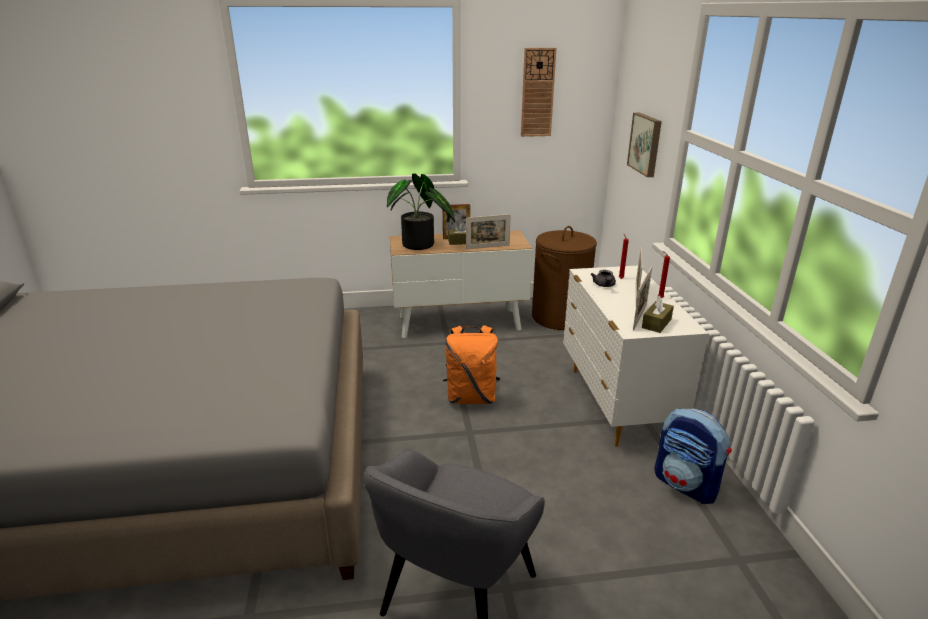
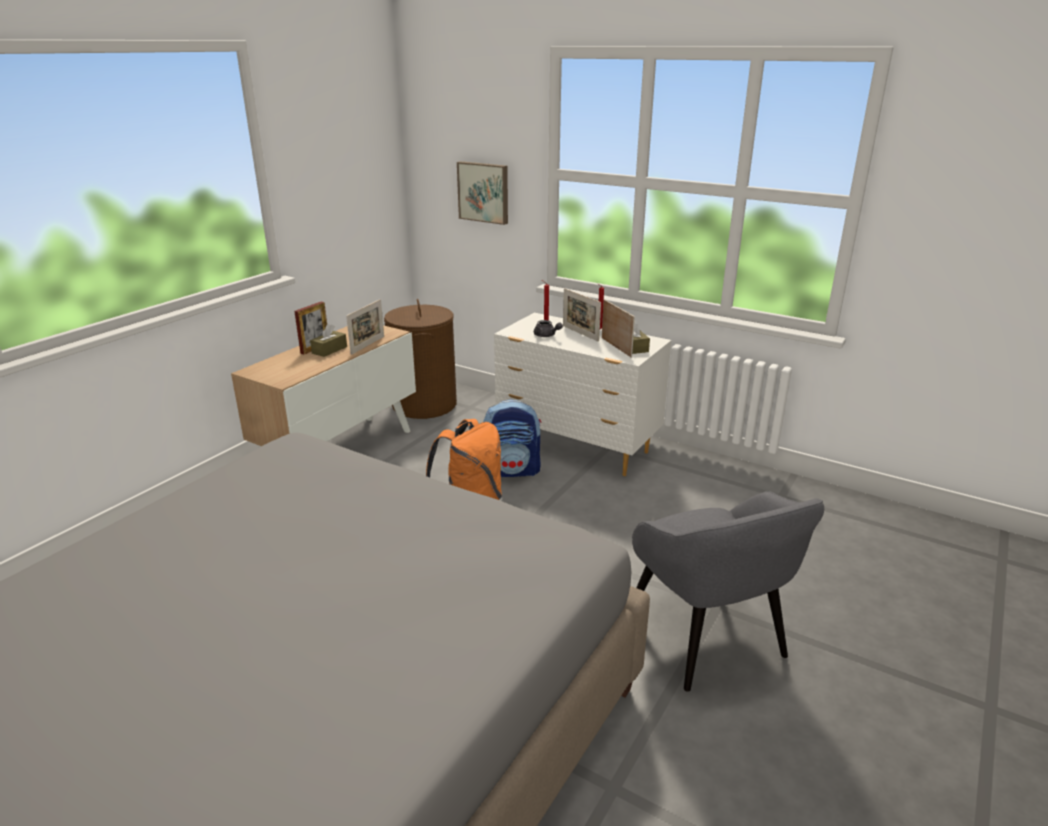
camera: 50 degrees left, 0 degrees up
(420, 246) = (294, 369): potted plant -> none
(537, 93) = (339, 153): wall clock -> none
(686, 485) = (697, 473): backpack -> backpack (512, 470)

